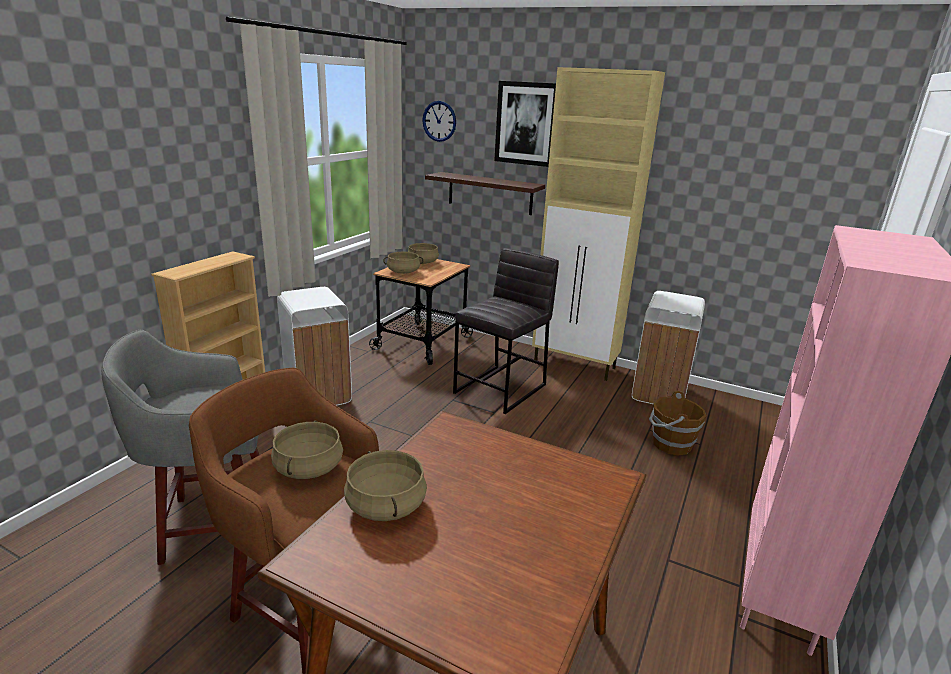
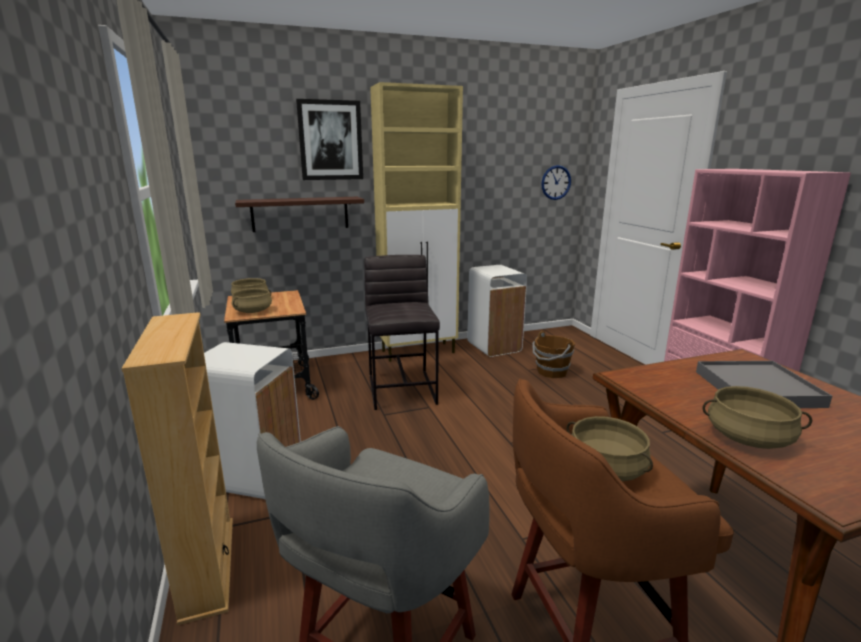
camera: 45 degrees left, 5 degrees down
(439, 121) = (226, 144): wall clock -> wall clock (556, 182)
(520, 496) = (757, 388): none -> grey tray

